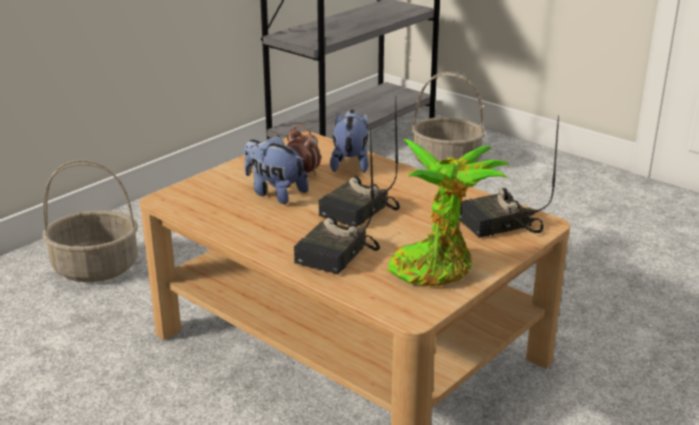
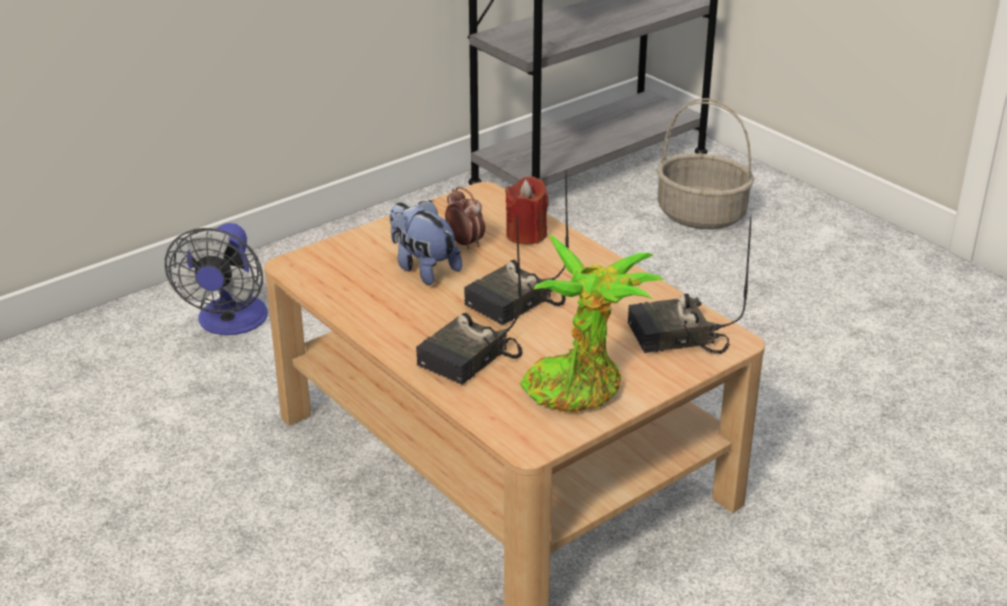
camera: 10 degrees right, 5 degrees up
(97, 267) = (230, 323): basket -> fan
(350, 164) = (526, 234): plush toy -> red candle

